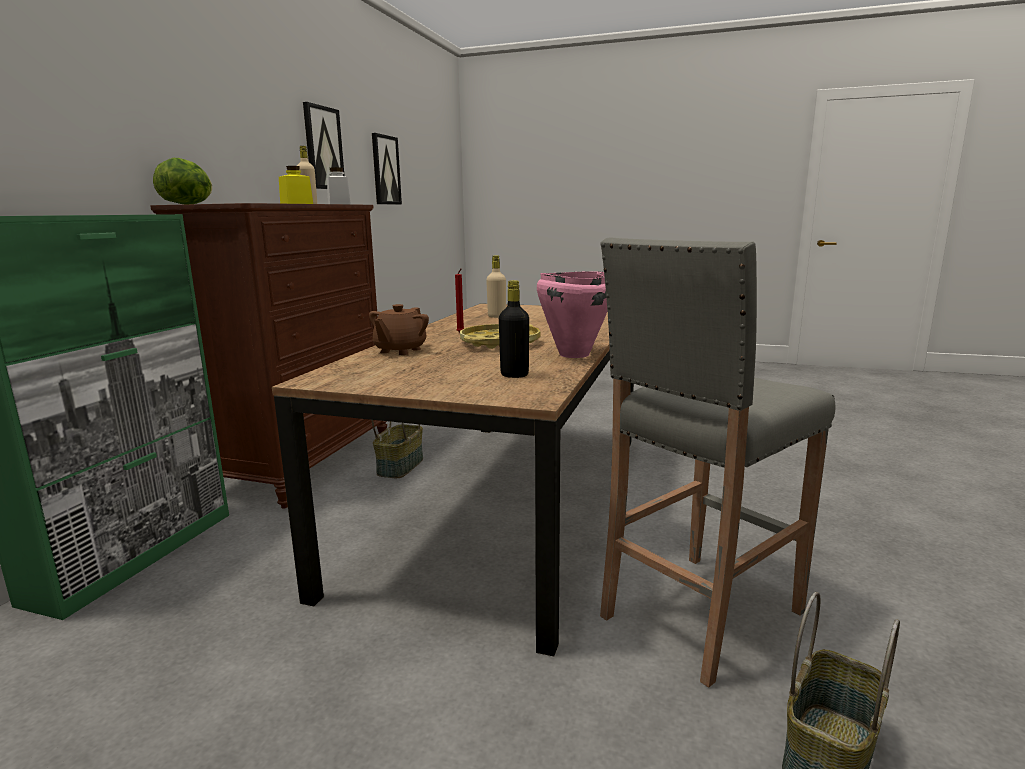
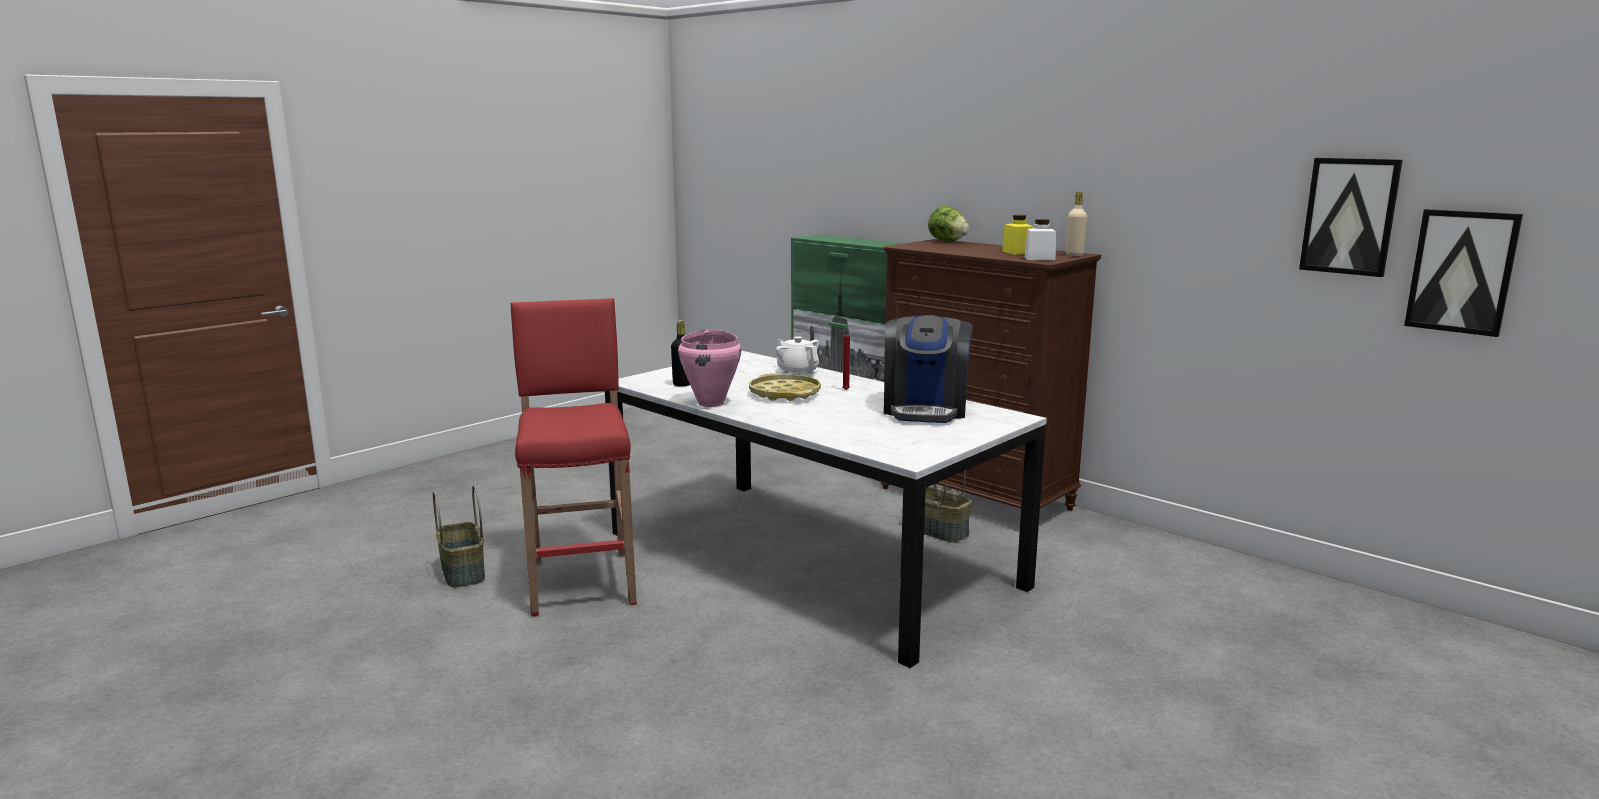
camera: 115 degrees right, 0 degrees up
(323, 148) = (1175, 187): picture -> picture (1461, 271)
(400, 350) = (797, 372): brown teapot -> white teapot
(497, 316) = (925, 409): beige bottle -> coffee machine
(506, 502) = (812, 559): brown dining table -> white dining table
(698, 615) = (582, 581): grey stool -> red stool

